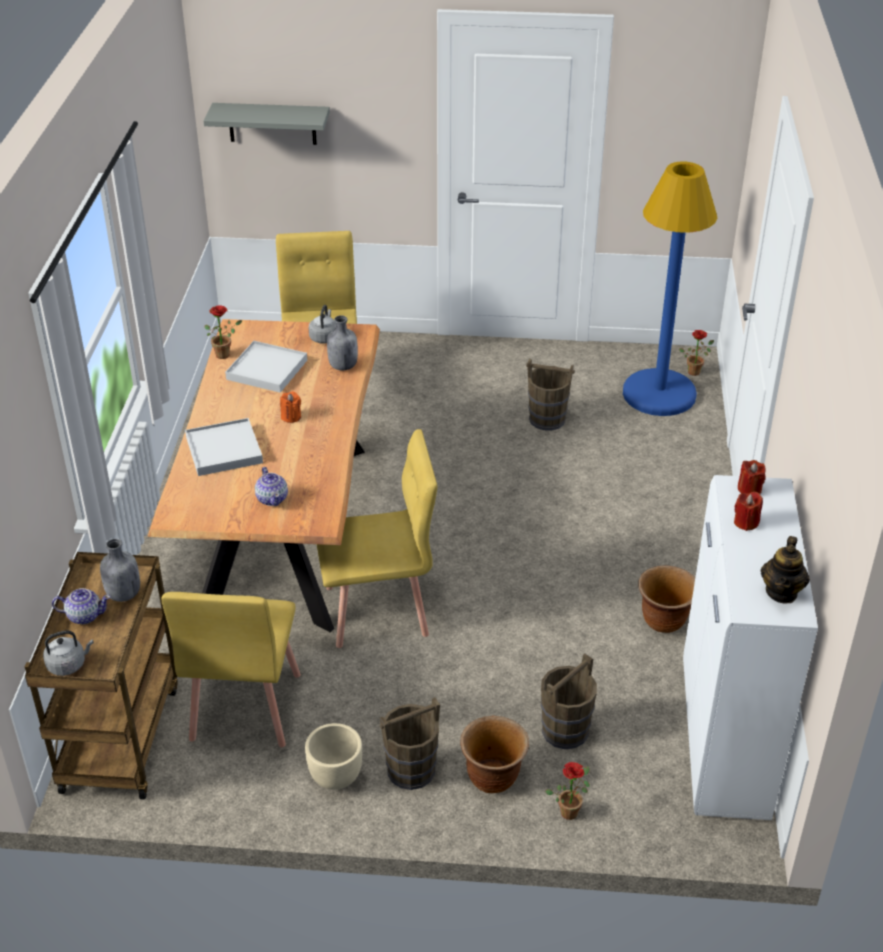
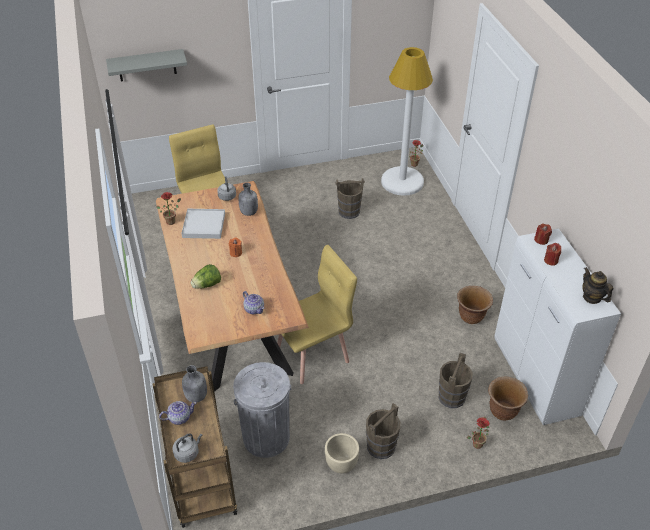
camera: 20 degrees left, 5 degrees up
(224, 450) = (207, 285): white tray -> lettuce
(244, 707) = (266, 437): yellow chair -> grey trash can
(492, 777) = (427, 437): brown planter -> brown planter (503, 411)
(659, 394) = (402, 182): blue floor lamp -> white floor lamp
(781, 592) = (592, 297): teapot -> teapot turned 150 degrees clockwise

